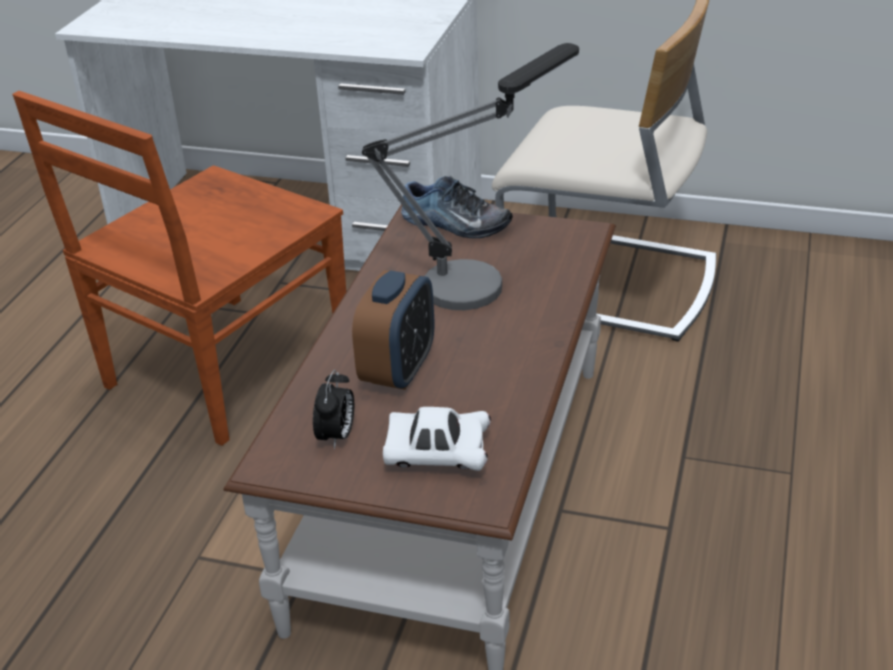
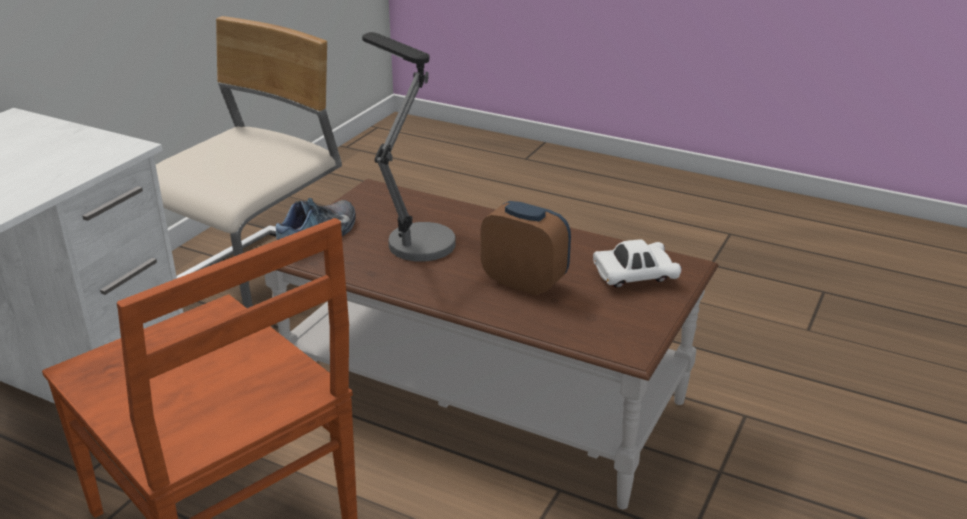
camera: 80 degrees left, 5 degrees down
(337, 436) = (602, 316): alarm clock -> none
(437, 455) = (634, 277): white toy car -> white toy car turned 60 degrees clockwise

